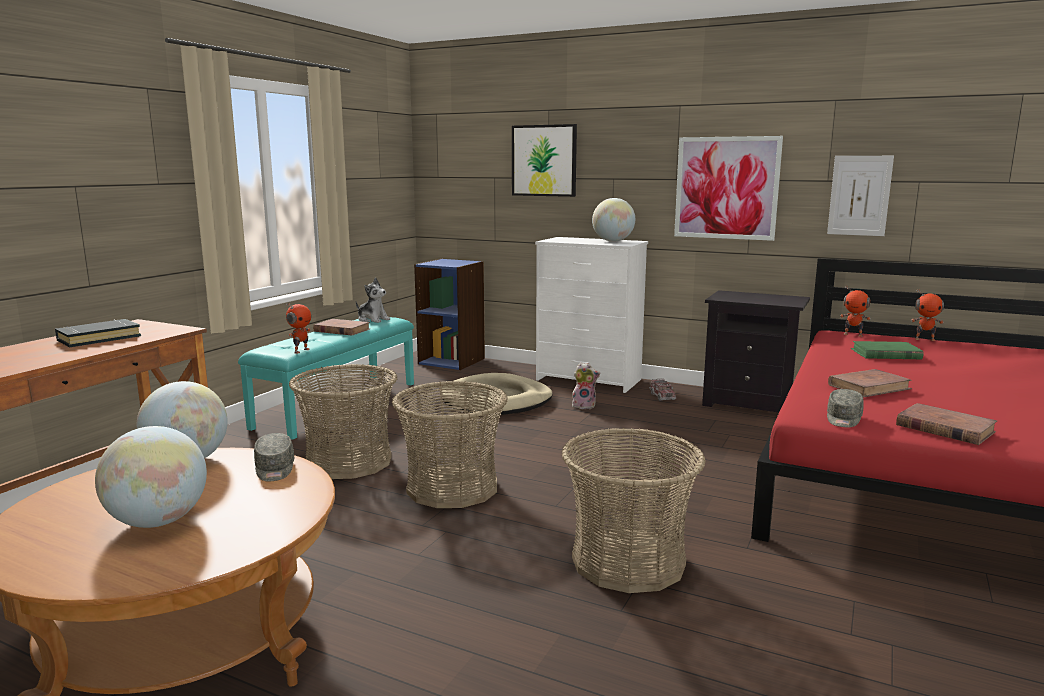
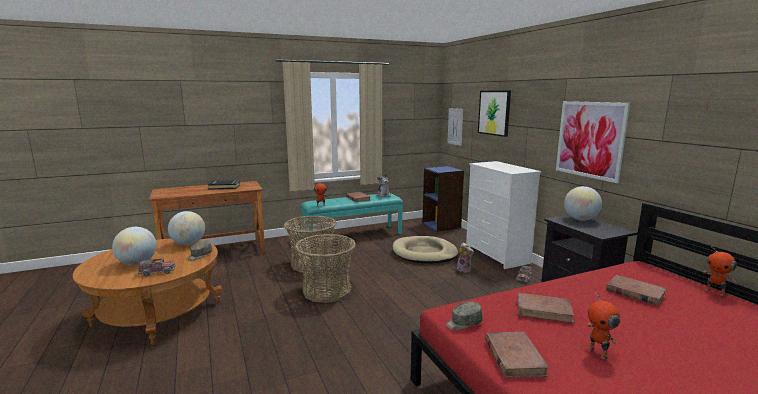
camera: 40 degrees right, 0 degrees up
(257, 517) = (157, 272): none -> toy truck
(613, 241) = (515, 168): globe -> globe (580, 219)
(628, 561) = (330, 359): basket -> none
(853, 335) = (651, 271): toy robot -> toy robot (598, 352)
(859, 195) = (685, 156): picture -> picture (455, 126)
(885, 354) = (634, 292): green book -> brown book

